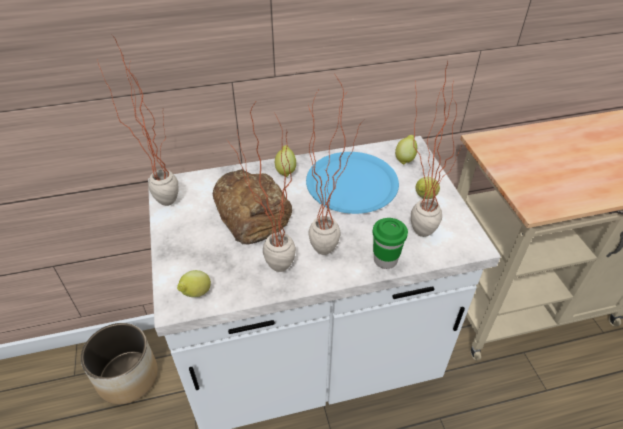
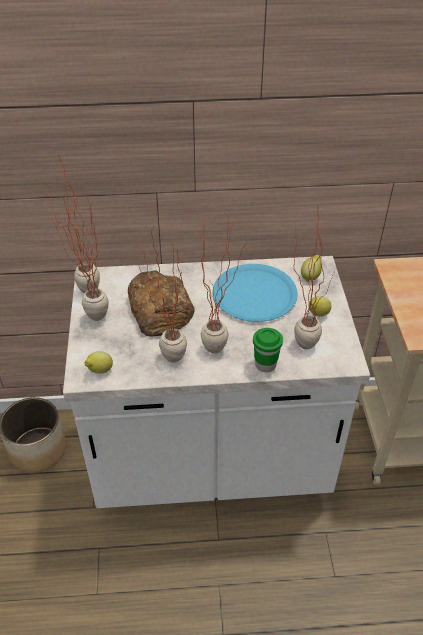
camera: 10 degrees right, 0 degrees up
(174, 235) = (90, 320): none -> potted plant
(285, 170) = (198, 275): lemon -> none

